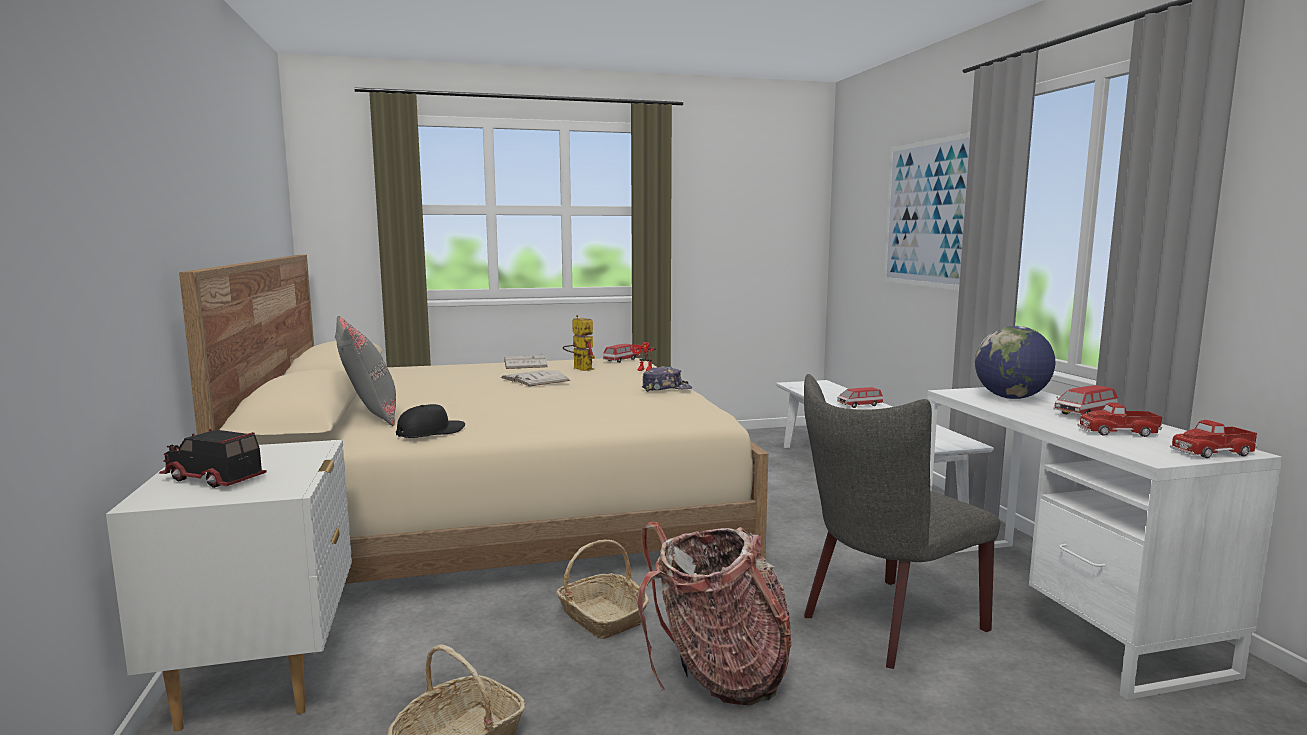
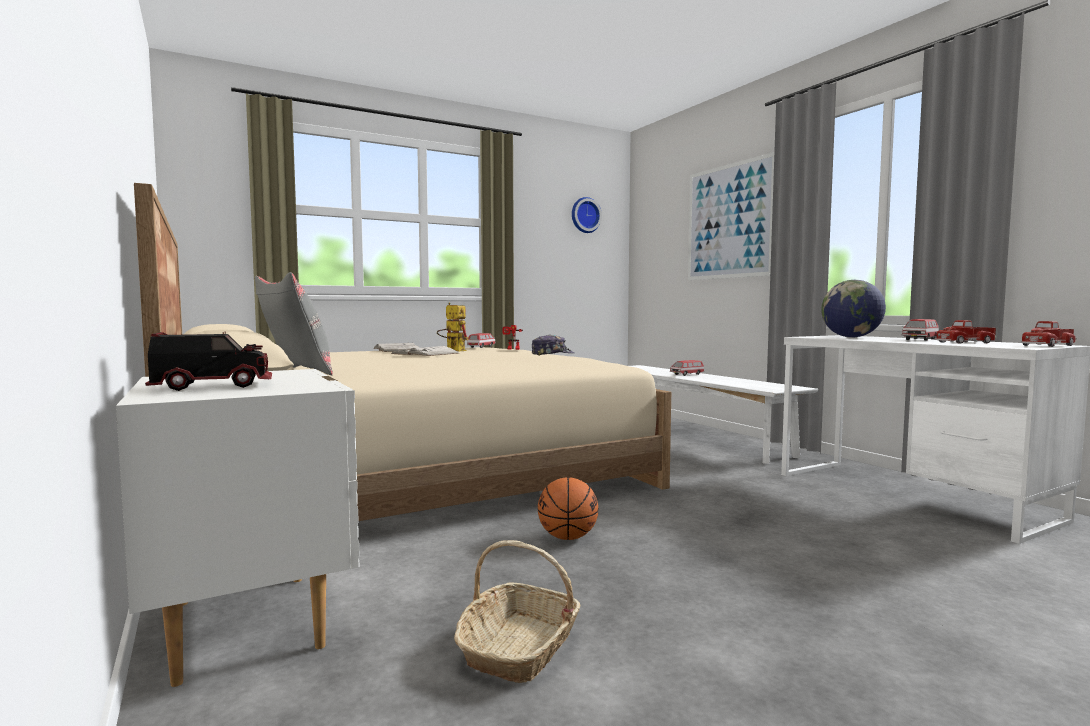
camera: 15 degrees left, 5 degrees down
(212, 479) = (213, 386): toy truck -> toy truck turned 150 degrees clockwise
(431, 432) = (379, 376): black cap -> none
(601, 617) = (567, 537): basket -> basketball
(718, 675) = (710, 566): backpack -> none
(769, 193) = (584, 215): none -> wall clock
(885, 625) = (804, 518): grey chair -> none

